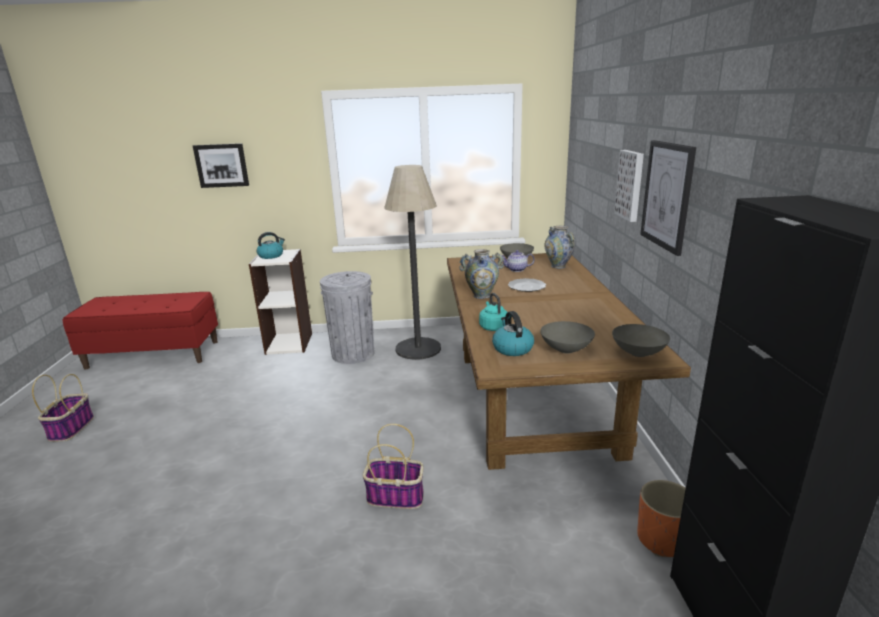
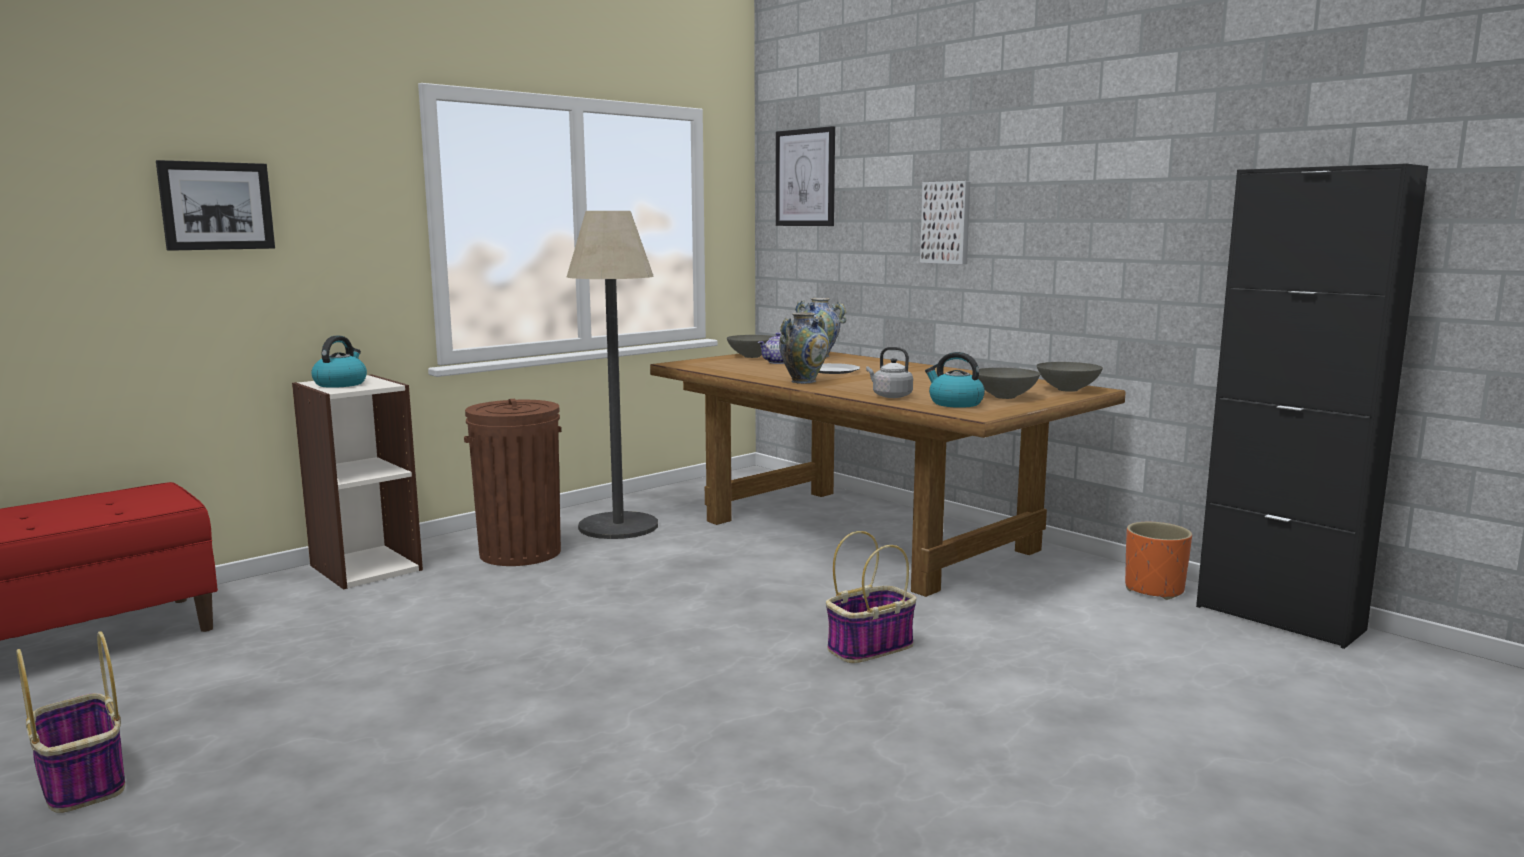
camera: 40 degrees left, 10 degrees down
(353, 353) = (520, 552): grey trash can -> brown trash can
(493, 327) = (890, 396): turquoise kettle -> grey kettle
(667, 195) = (1030, 219): picture -> picture (805, 178)

